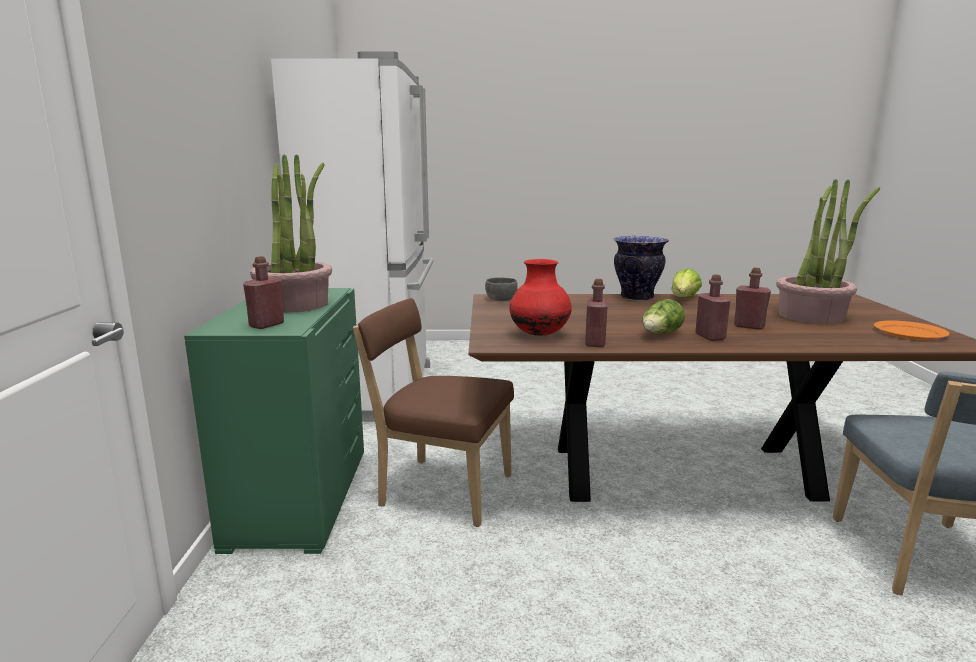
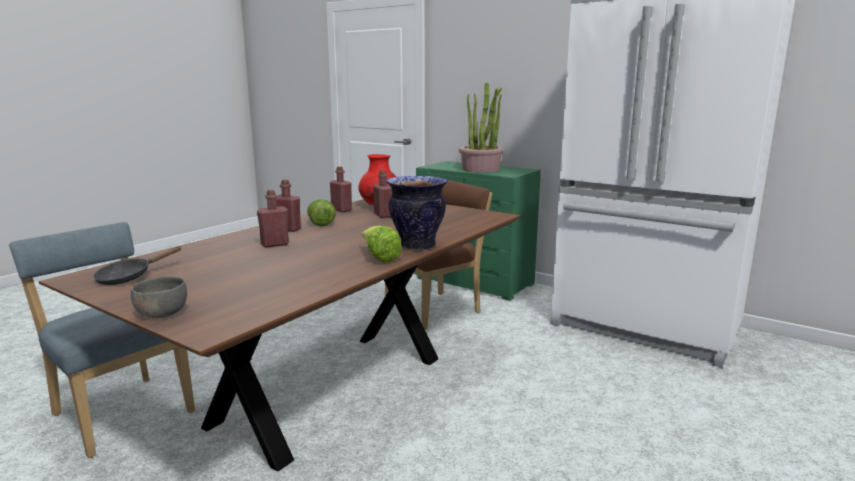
camera: 125 degrees right, 0 degrees up
(266, 325) = (444, 165): red bottle -> red bottle (383, 215)
(501, 299) = (486, 216): grey bowl -> grey bowl (161, 313)
(812, 316) = (233, 272): potted plant -> none
(909, 333) = (129, 277): orange plate -> black frying pan

